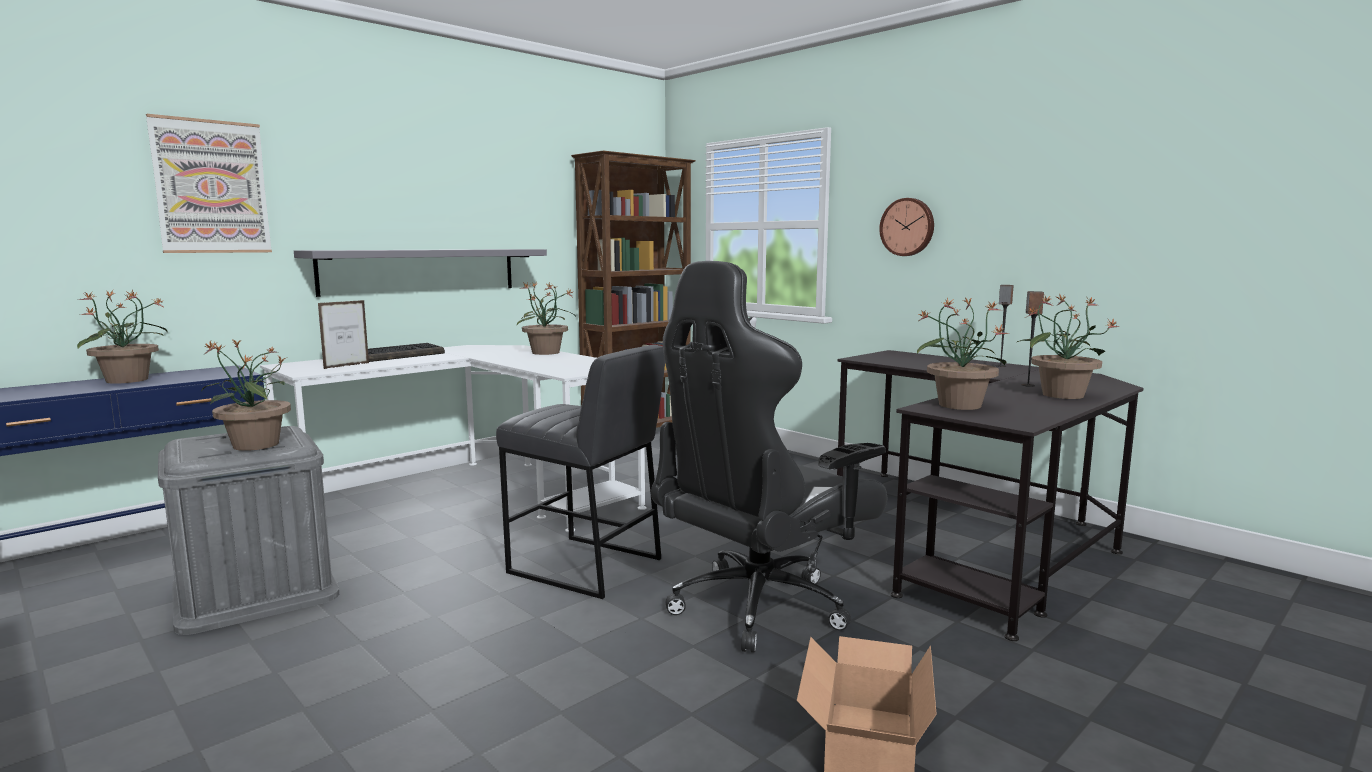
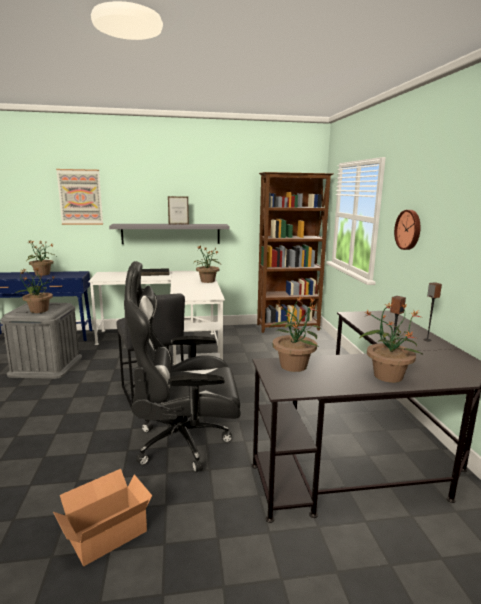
camera: 35 degrees right, 5 degrees up
(347, 366) = (119, 277): picture frame -> picture frame (178, 224)

